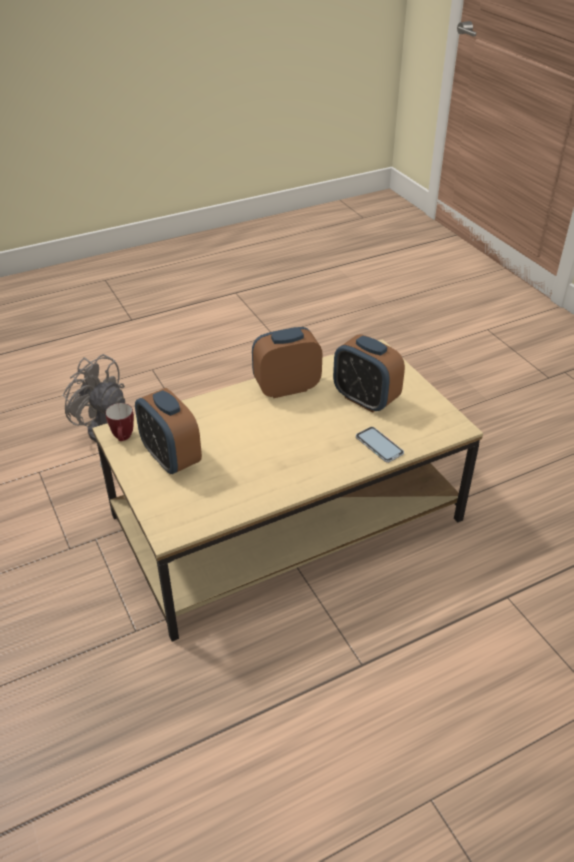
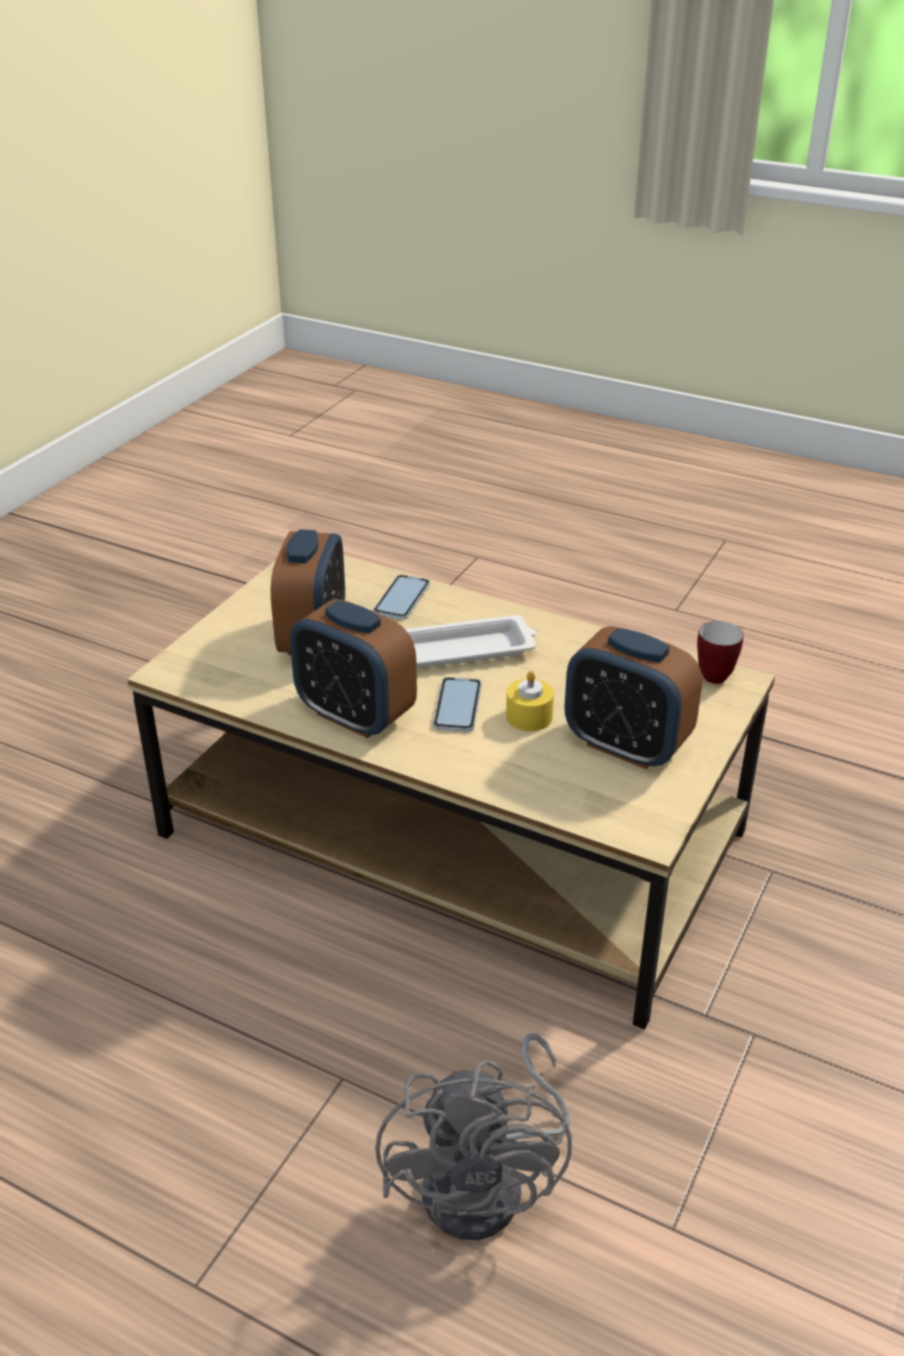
camera: 125 degrees left, 5 degrees down
(123, 439) = (649, 813): mug -> mug (718, 674)
(171, 458) = (626, 746): alarm clock -> alarm clock turned 105 degrees clockwise
(227, 438) = (529, 716): none -> yellow candle
(261, 420) = (457, 706): none -> phone
(305, 444) = (464, 650): none -> white tray

